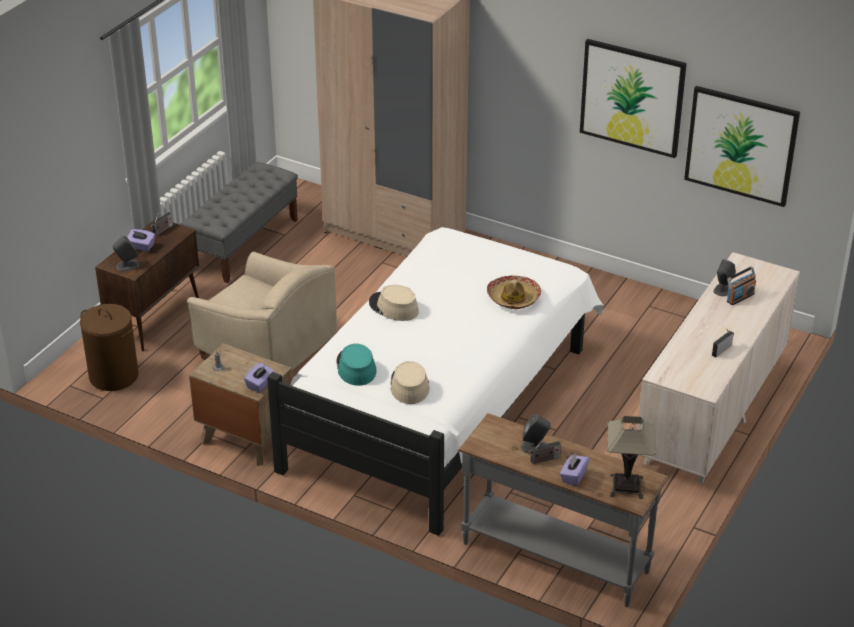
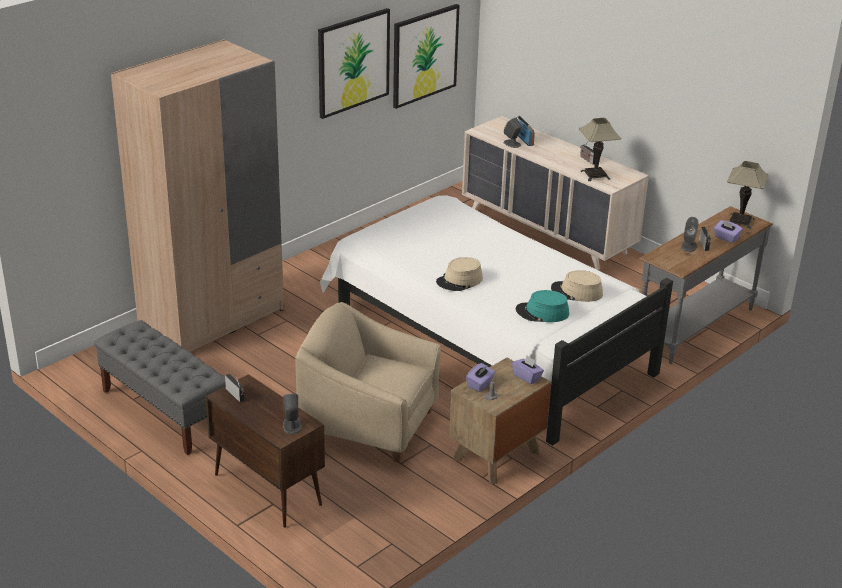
camera: 75 degrees left, 5 degrees down
(114, 376) = (356, 531): brown laundry basket -> none
(141, 247) = (260, 412): purple tissue box -> purple tissue box (480, 384)
(266, 354) = (369, 424): beige armchair -> beige armchair turned 120 degrees counterclockwise
(513, 298) = (472, 227): hat -> none
(683, 360) = (595, 175): none -> table lamp

